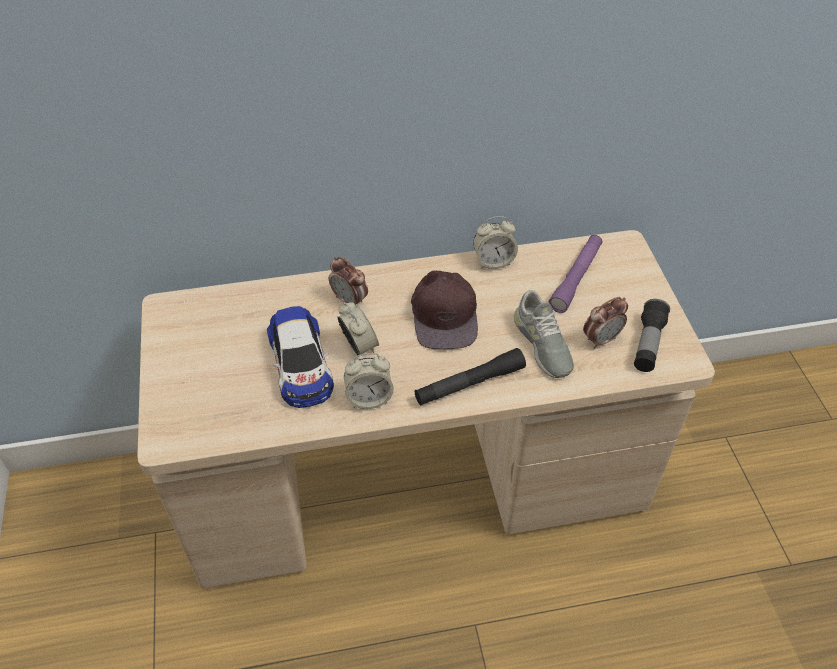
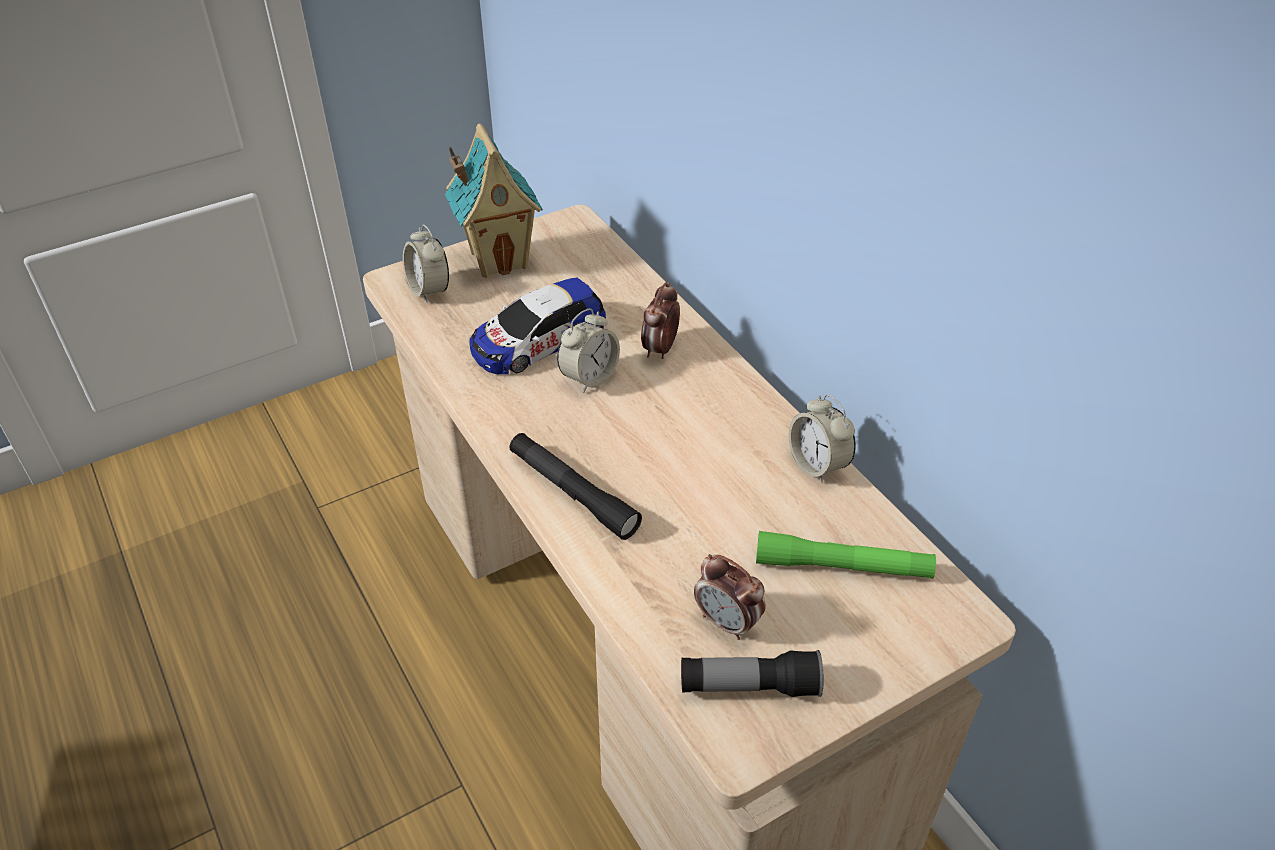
camera: 70 degrees right, 5 degrees down
(184, 365) = (499, 259): none -> toy house
(369, 398) = (511, 408): alarm clock -> alarm clock (429, 290)
(445, 314) = (685, 440): brown cap -> none
(542, 344) = (682, 553): grey shoe -> none
(576, 278) = (842, 567): purple flashlight -> green flashlight

